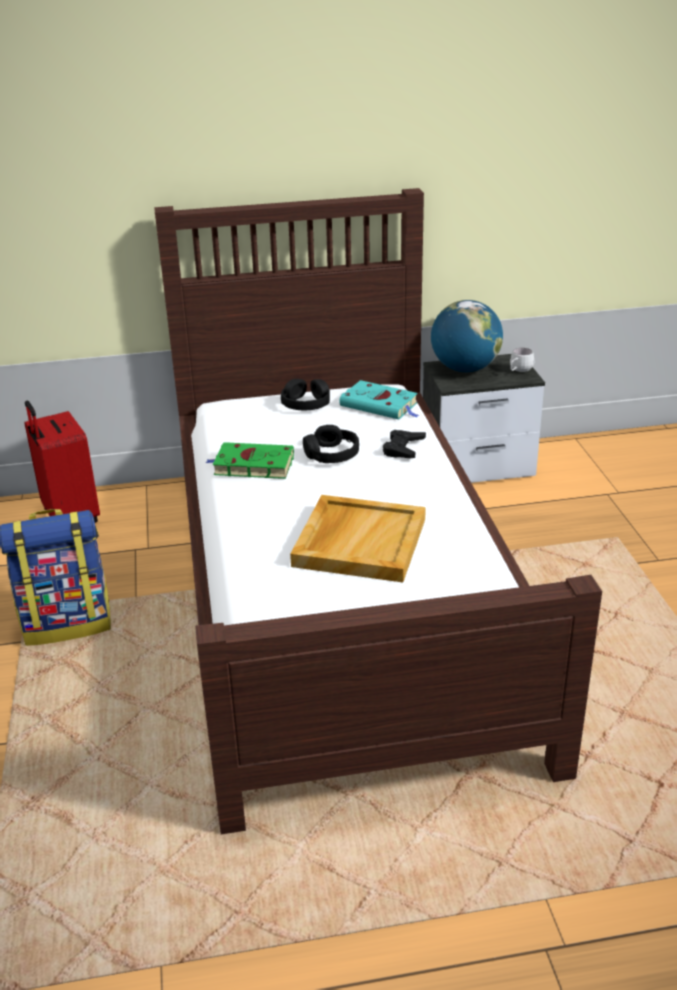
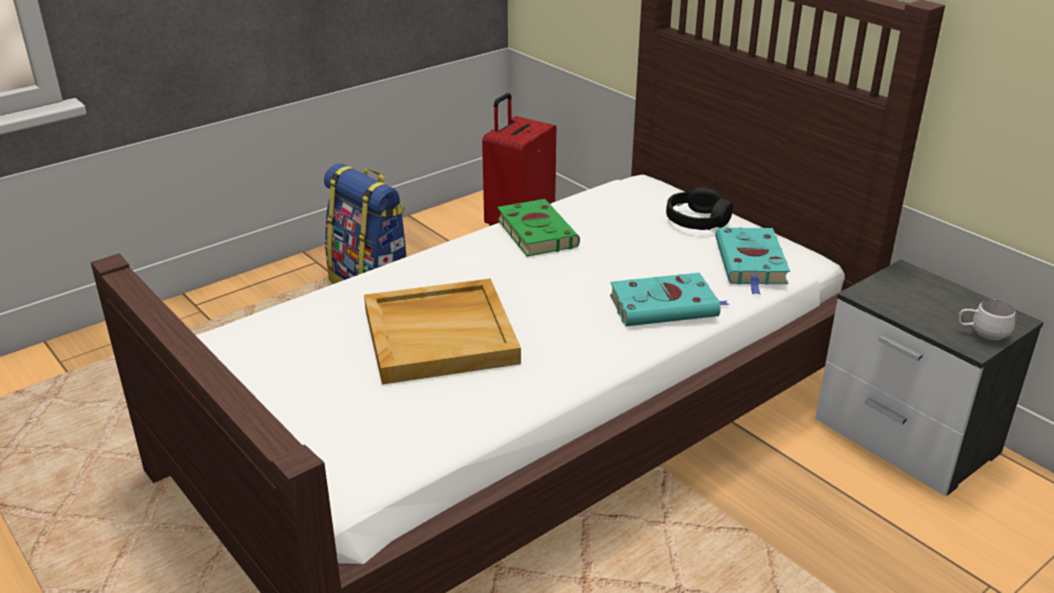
camera: 60 degrees right, 0 degrees up
(331, 454) = (604, 267): black headphones -> none
(403, 448) = (666, 306): black game controller -> turquoise book
(465, 369) = (925, 292): globe -> none

